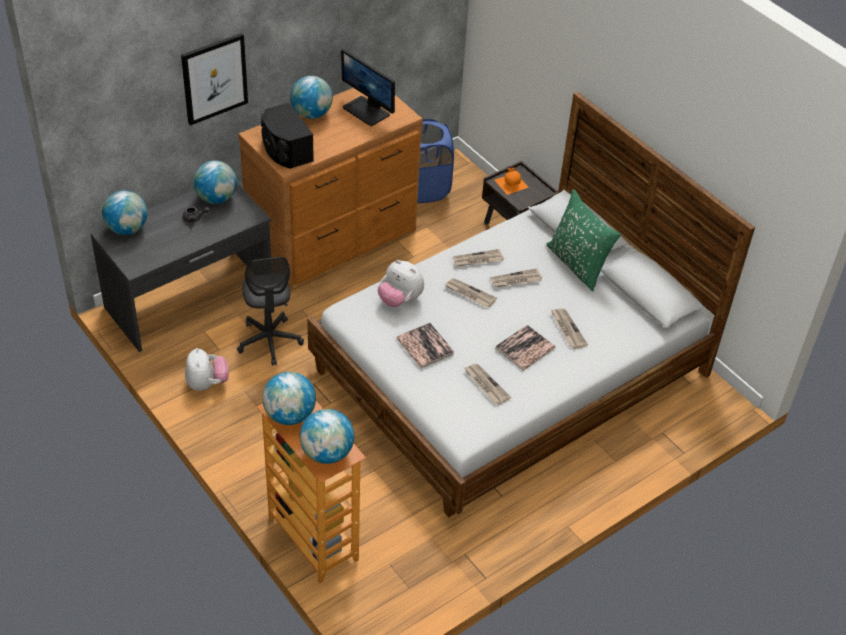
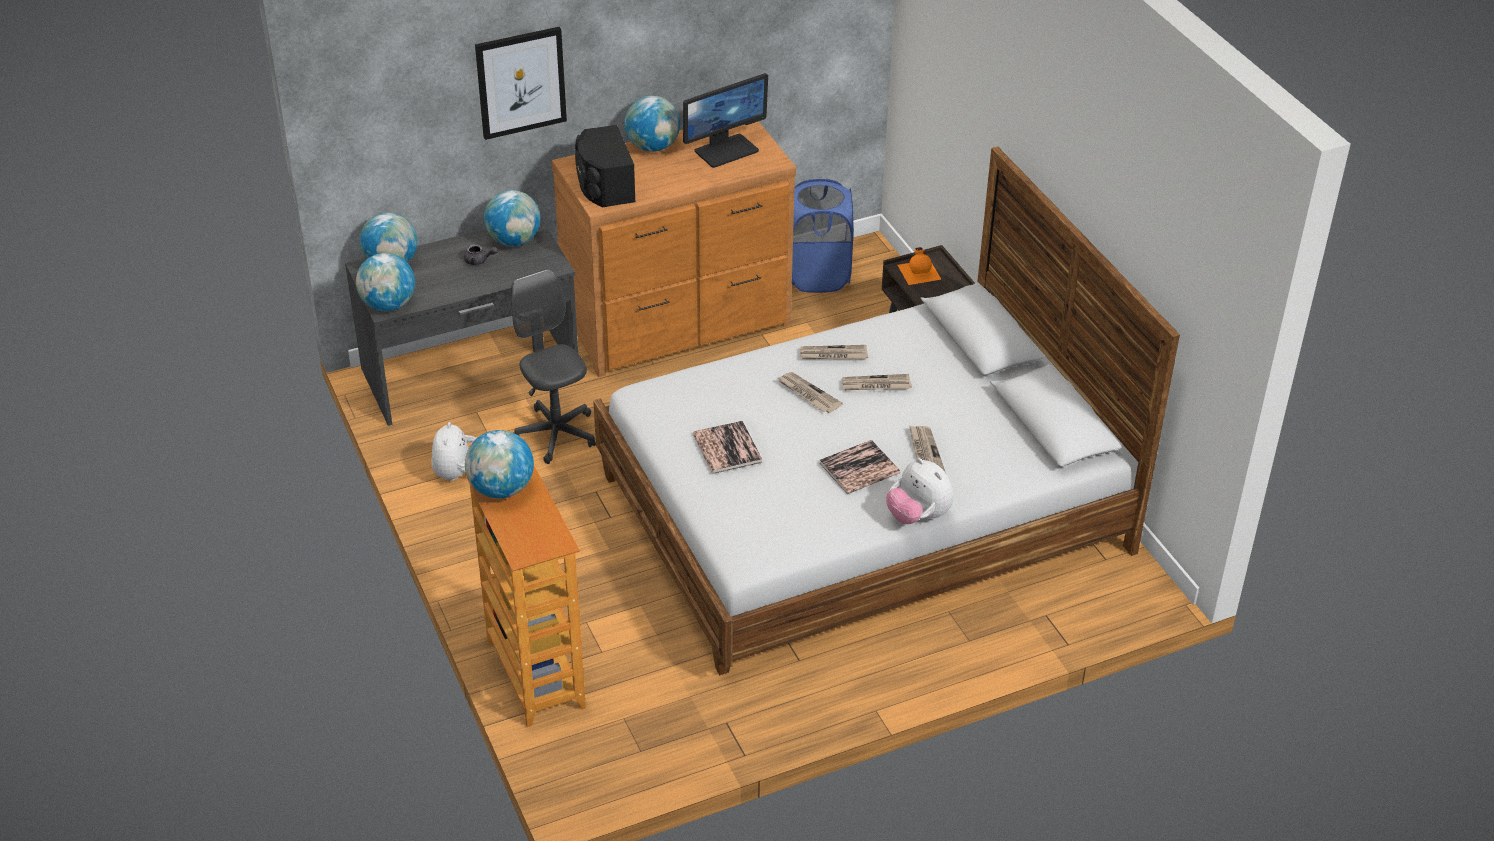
camera: 15 degrees right, 5 degrees down
(269, 341) = (555, 434): grey office chair -> grey office chair turned 150 degrees clockwise
(327, 453) = (532, 538): globe -> globe (388, 305)
(367, 111) = (726, 150): monitor -> monitor turned 90 degrees counterclockwise
(400, 299) = (713, 390): plush toy -> plush toy (918, 516)
(486, 385) = (791, 505): newspaper -> none
(578, 264) = (968, 377): green pillow -> none

